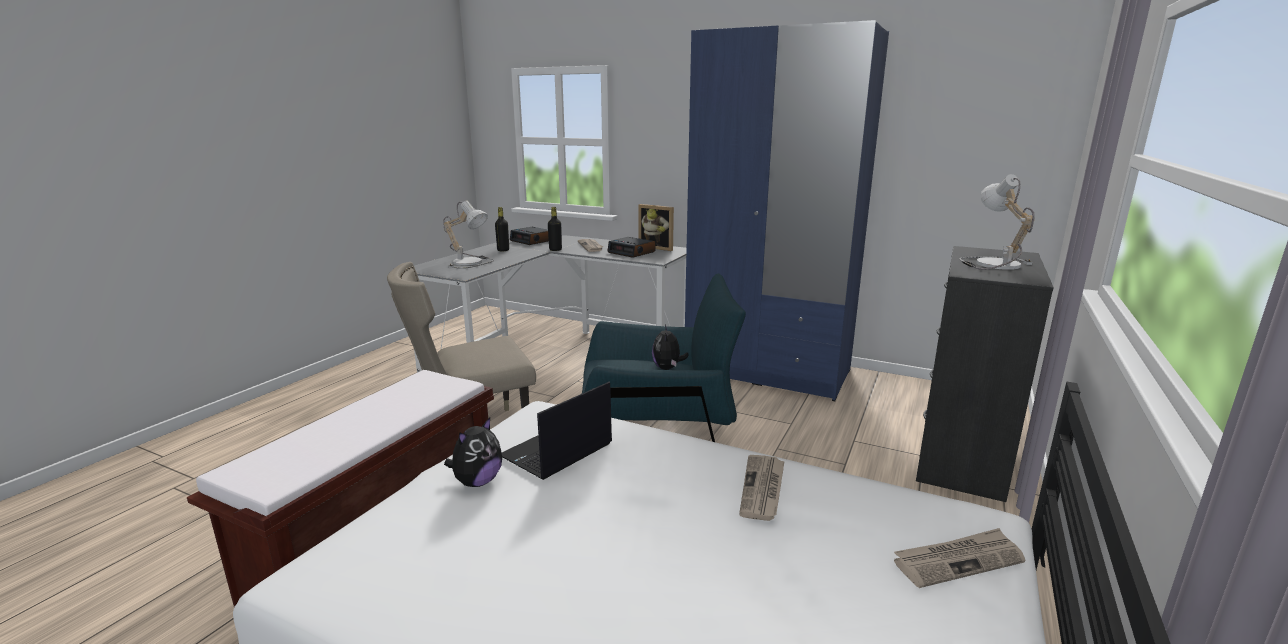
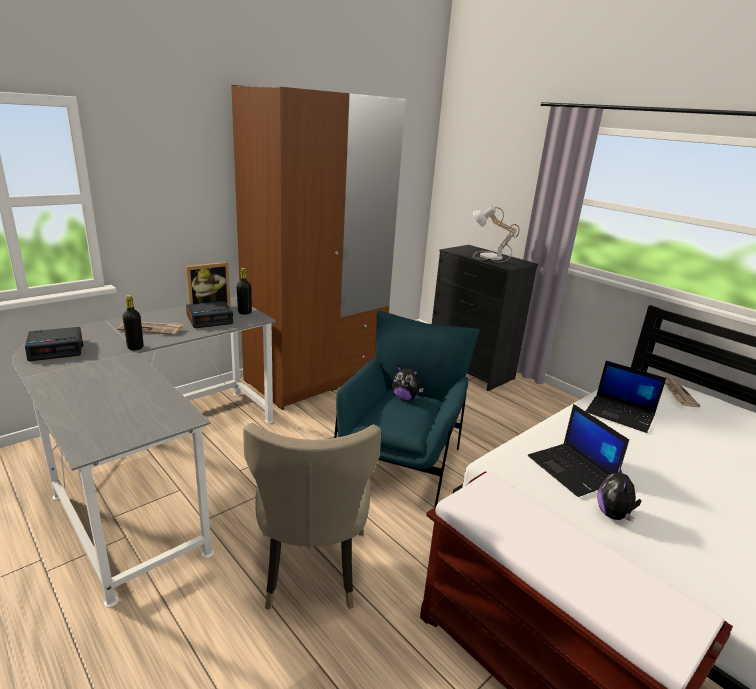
camera: 70 degrees left, 5 degrees up
(471, 262) = (114, 404): table lamp -> none
(477, 482) = (613, 515): plush toy -> plush toy turned 135 degrees counterclockwise
(503, 250) = (80, 375): black bottle -> black bottle (244, 312)
(763, 489) = (621, 414): newspaper -> laptop
(768, 371) = (316, 377): blue wardrobe -> brown wardrobe

